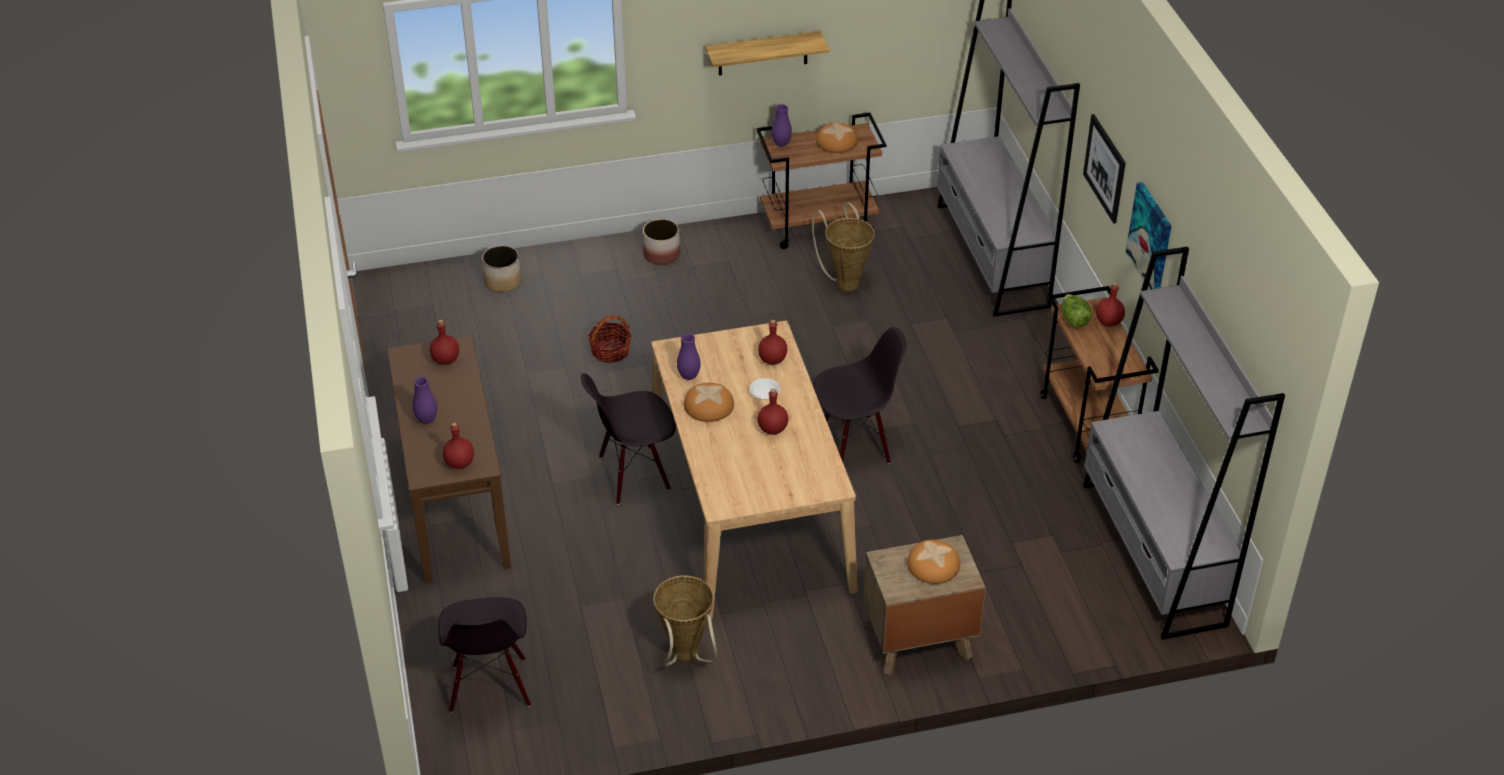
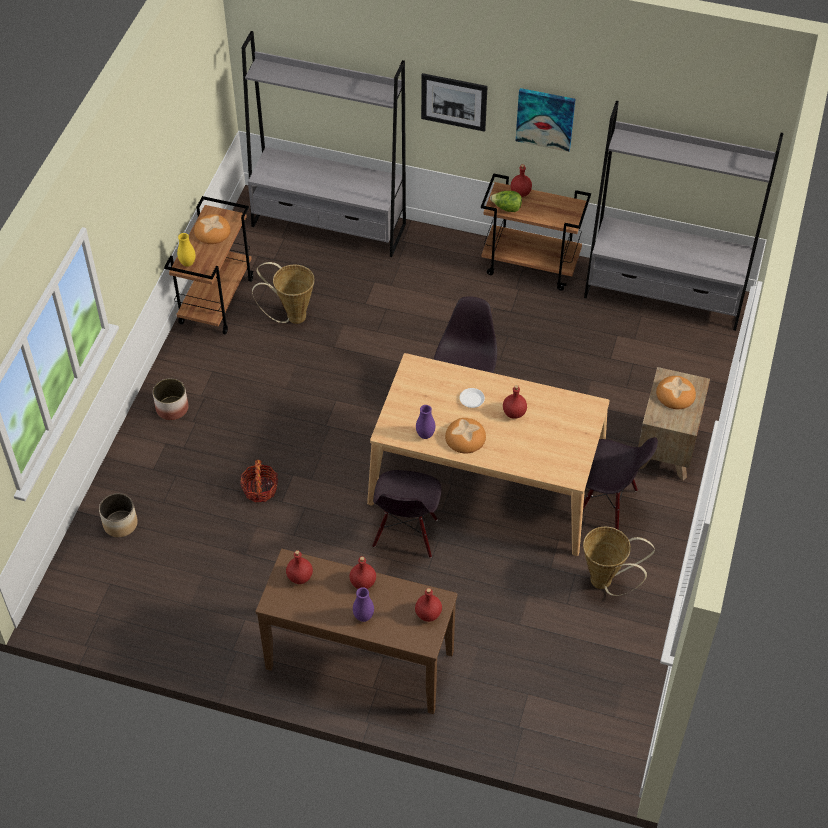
camera: 60 degrees left, 10 degrees up
(489, 686) = (564, 713): black chair -> black chair (606, 504)
(763, 53) = (151, 209): shelf -> none
(772, 360) = (441, 380): red bottle -> red bottle (363, 583)
(781, 144) = (187, 263): purple vase -> yellow vase

